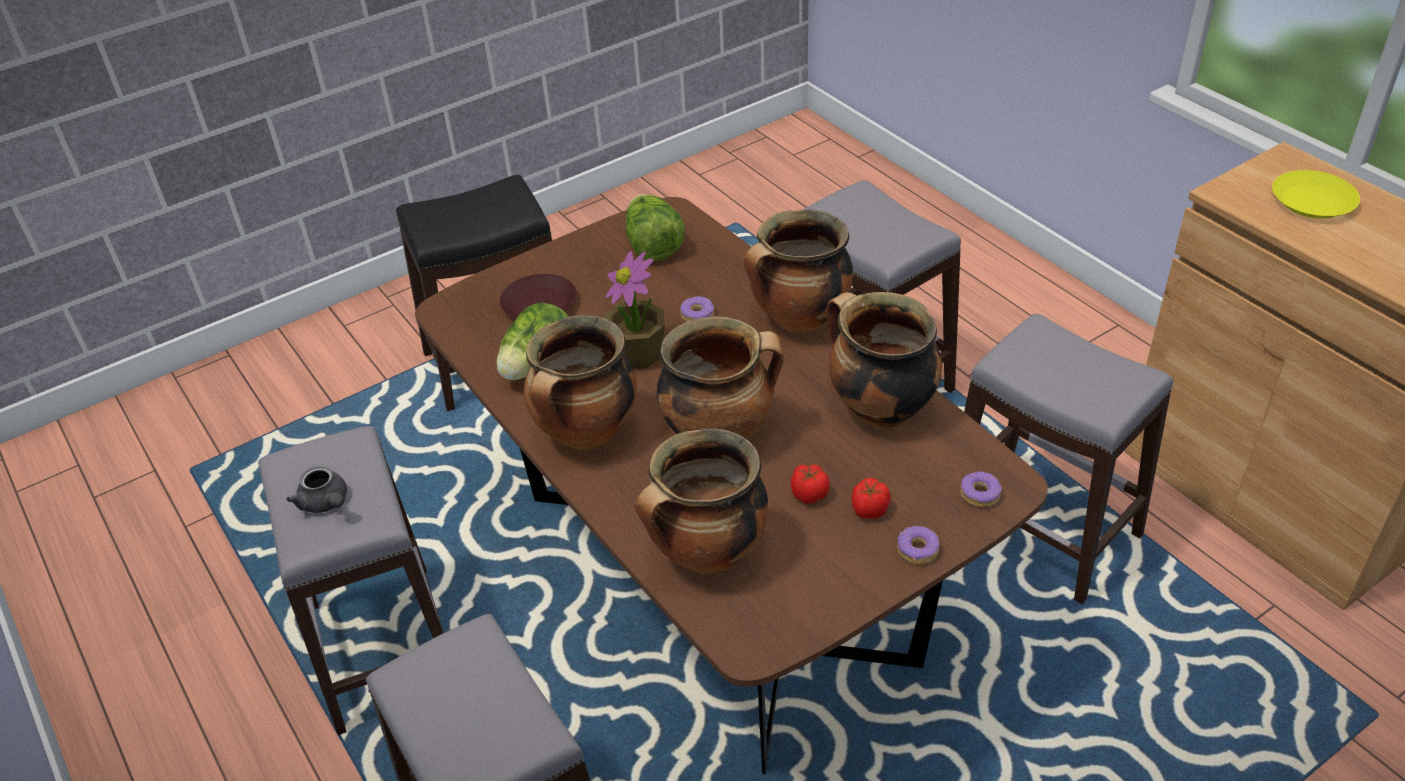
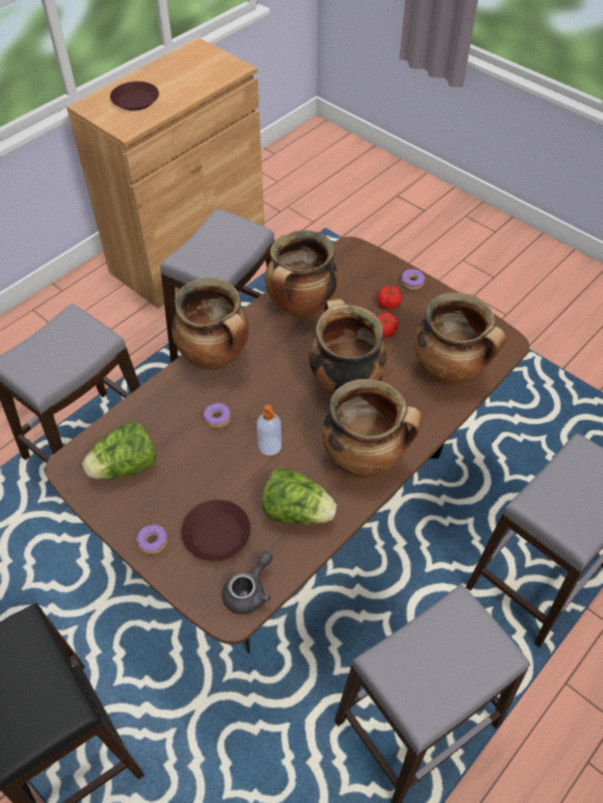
camera: 105 degrees left, 10 degrees up
(326, 503) = (455, 655): grey teapot -> grey teapot (249, 591)
(638, 354) = (270, 447): potted plant -> soap dispenser
(980, 494) = (362, 261): donut -> donut (152, 542)
(1311, 201) = (135, 101): yellow plate -> brown plate

